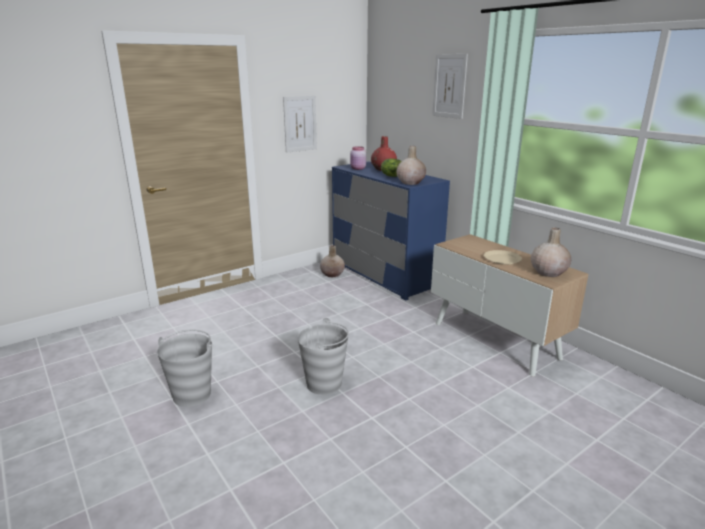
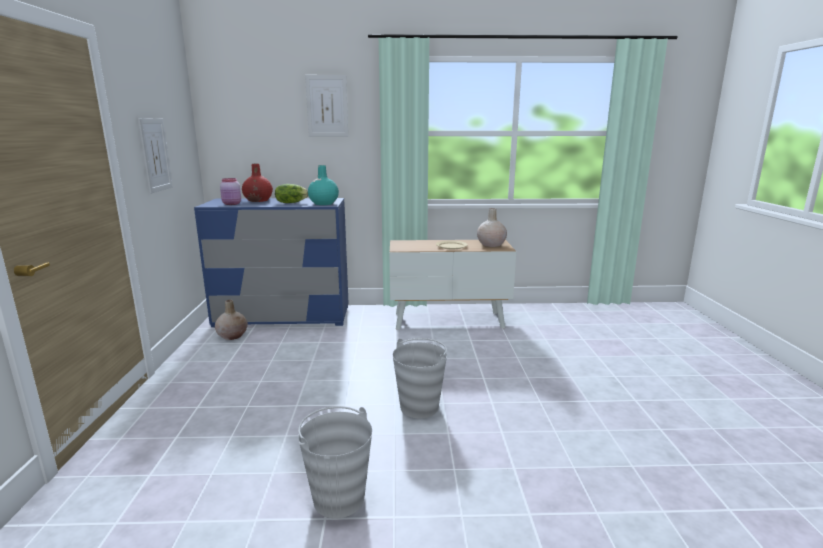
camera: 55 degrees left, 5 degrees down
(410, 182) = (323, 203): beige vase -> turquoise vase

